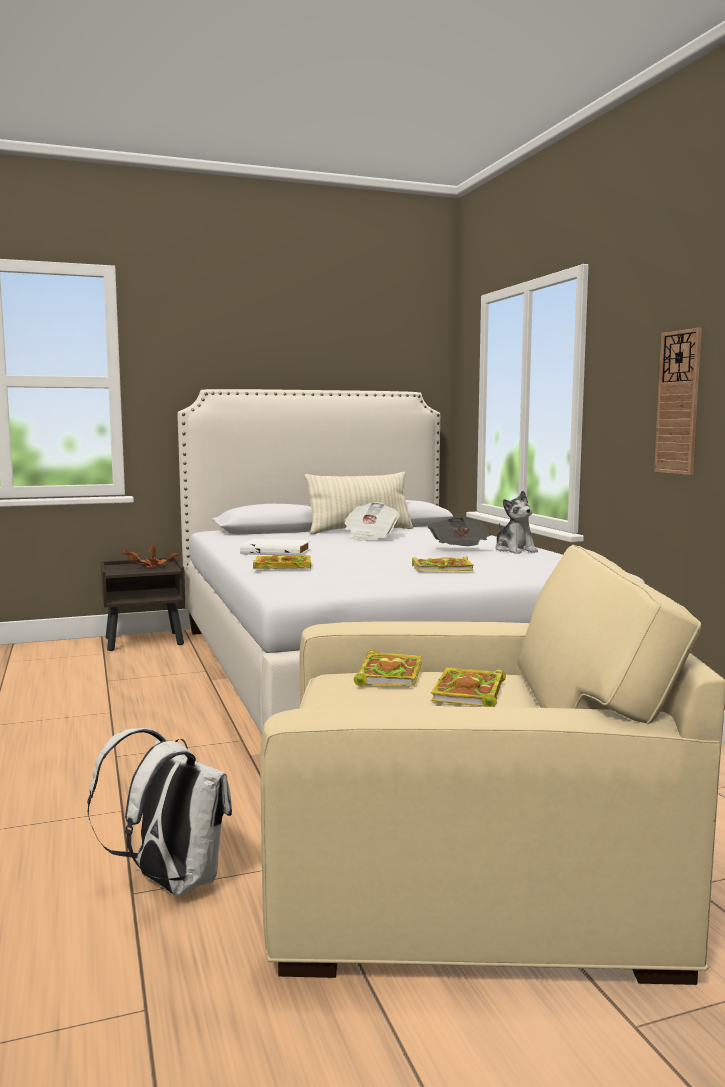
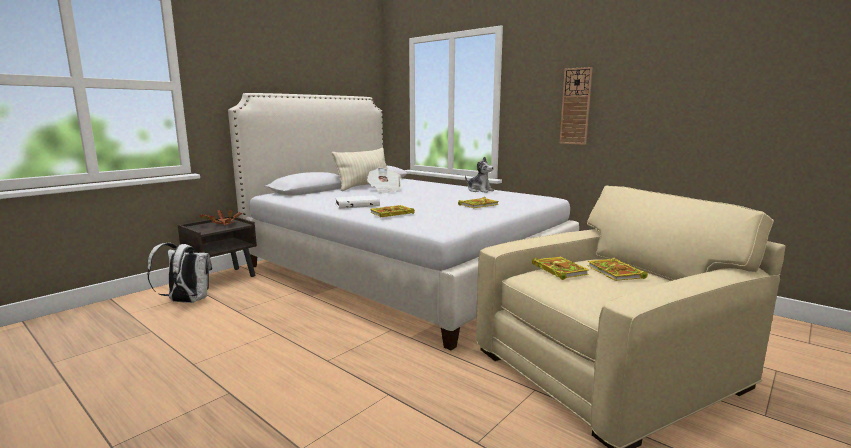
camera: 30 degrees left, 5 degrees up
(170, 882) = (486, 427): white backpack -> white backpack (186, 301)
(460, 550) = (454, 193): newspaper -> none

